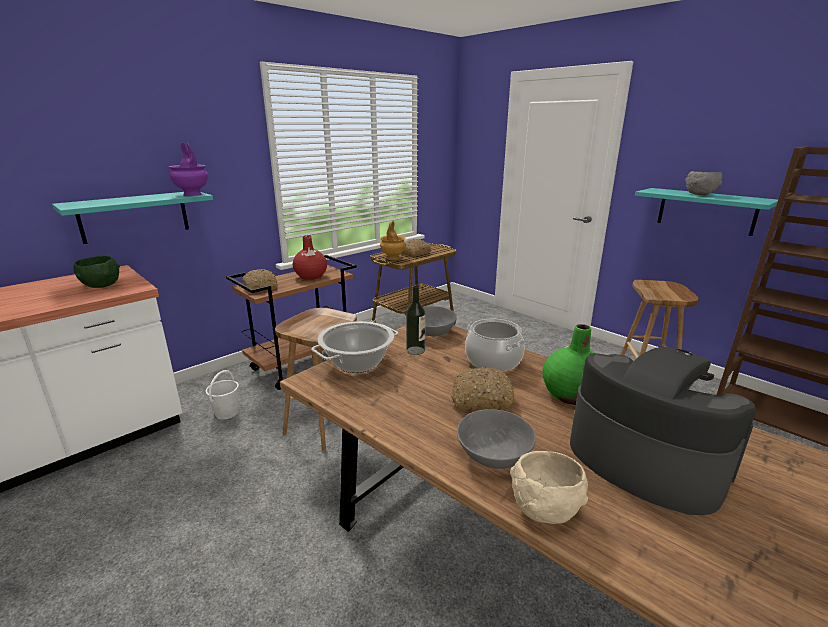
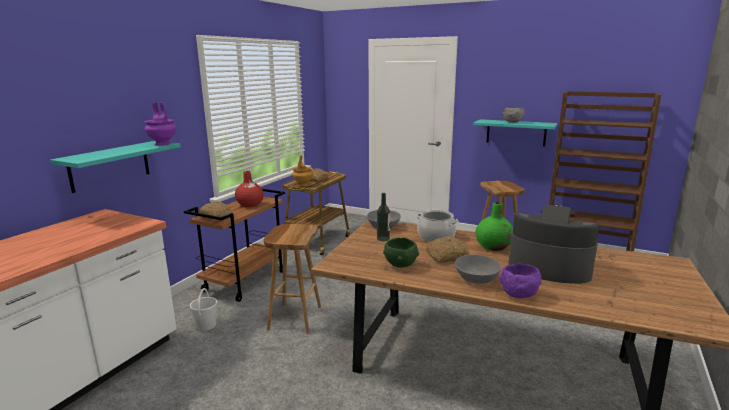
camera: 20 degrees left, 5 degrees down
(101, 286) = (110, 225): green bowl -> green bowl (400, 265)
(357, 363) = (352, 251): cooking pot -> none
(545, 510) = (519, 295): beige bowl -> purple bowl

